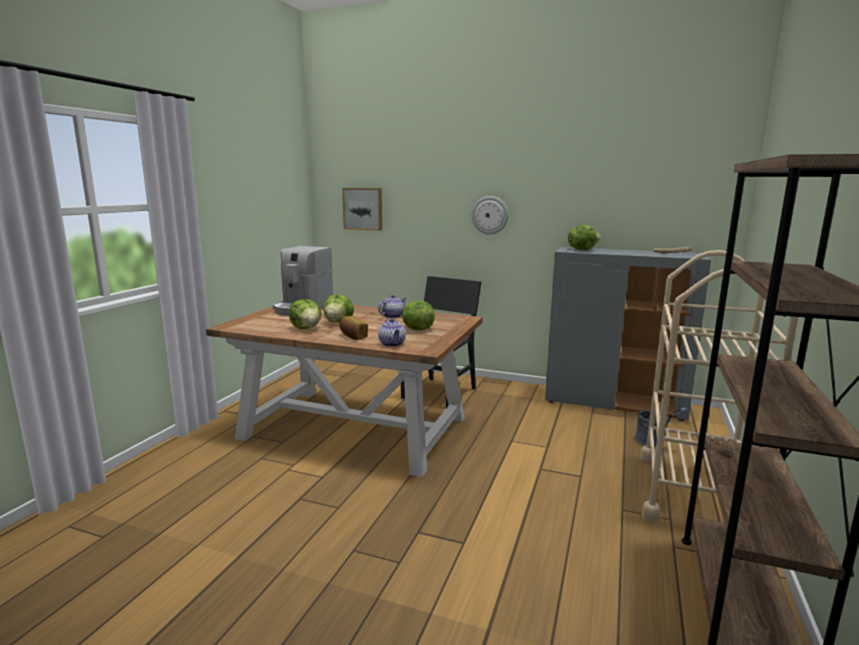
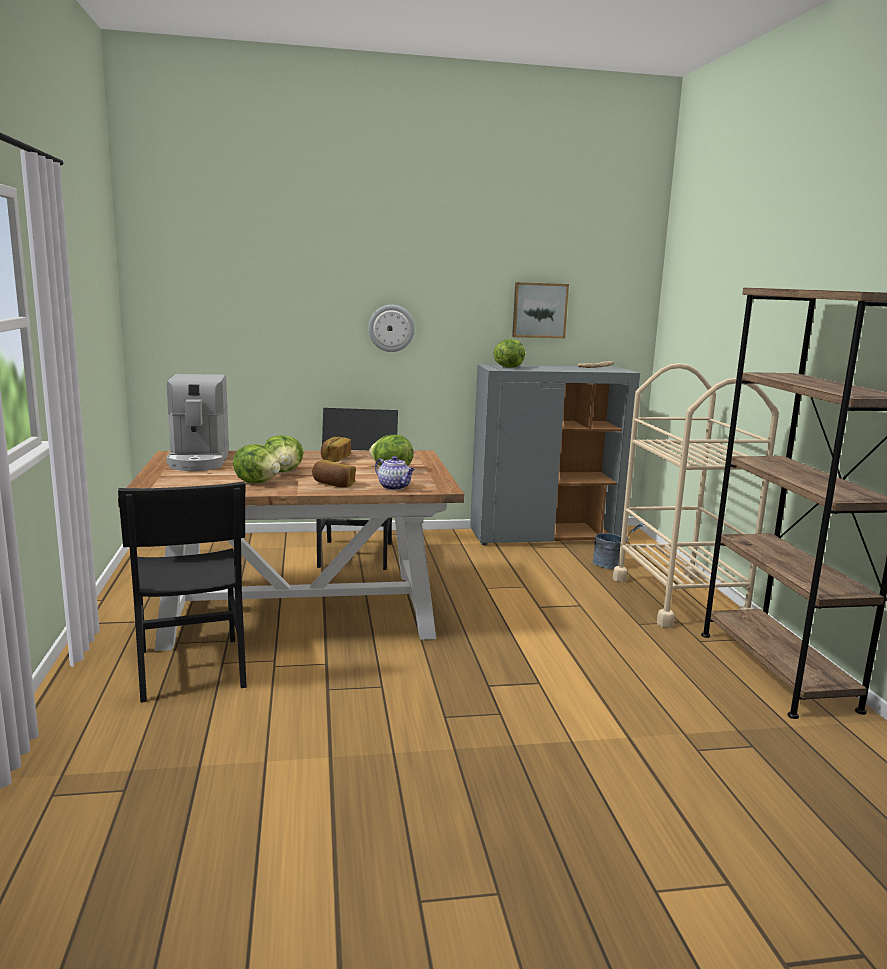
camera: 30 degrees left, 0 degrees up
(239, 457) = (191, 668): none -> black chair
(363, 208) = (211, 320): picture -> picture (539, 310)
(393, 316) = (335, 459): teapot -> bread

